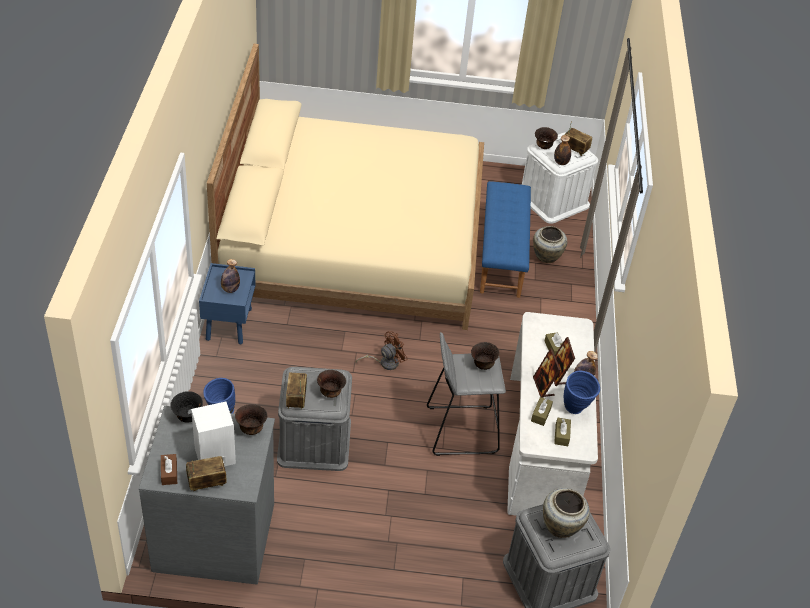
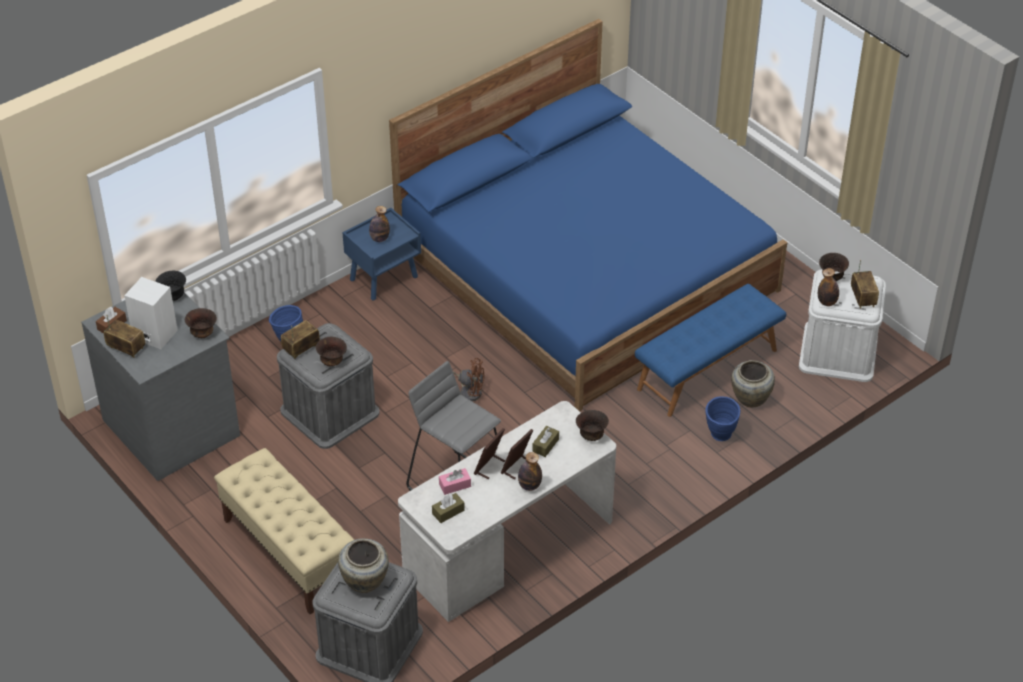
camera: 50 degrees right, 0 degrees up
(353, 237) = (586, 270): beige bed -> blue bed
(417, 559) = (289, 552): none -> beige bench
(483, 365) = (471, 419): brown bowl -> brown bowl (591, 436)
(541, 414) = (455, 485): brown tissue box -> pink tissue box
(576, 410) = (490, 503): blue vase -> blue vase (720, 437)

